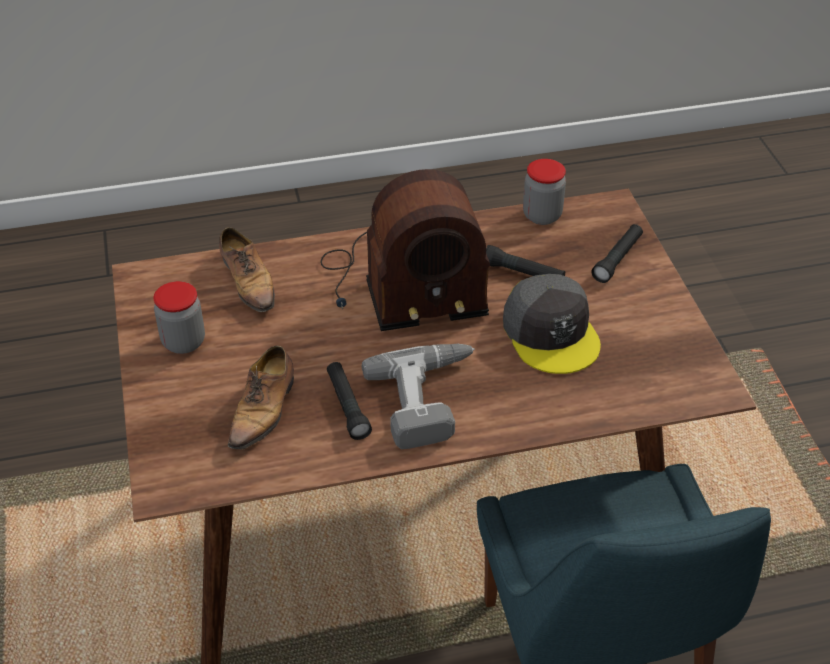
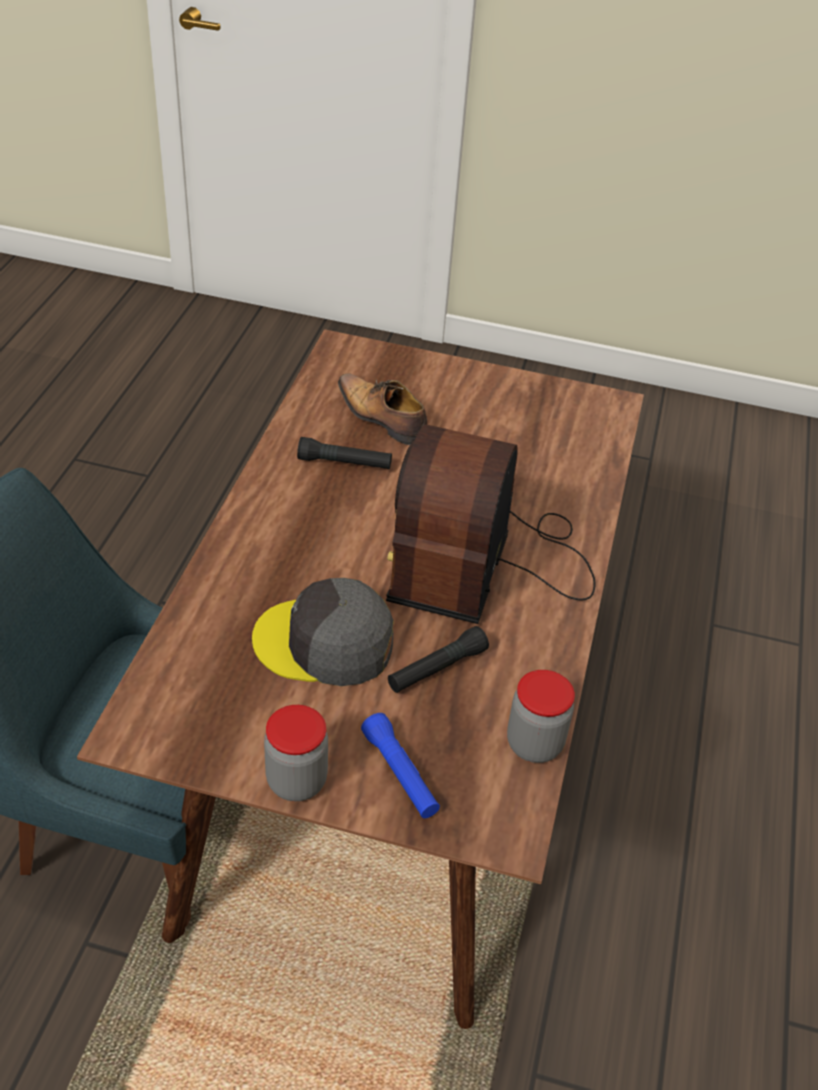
camera: 115 degrees right, 0 degrees up
(183, 342) = (502, 402): jar -> jar (296, 781)
(249, 282) = (562, 463): shoe -> none
(430, 400) = (307, 514): power drill -> none
(617, 259) = (400, 774): black flashlight -> blue flashlight

